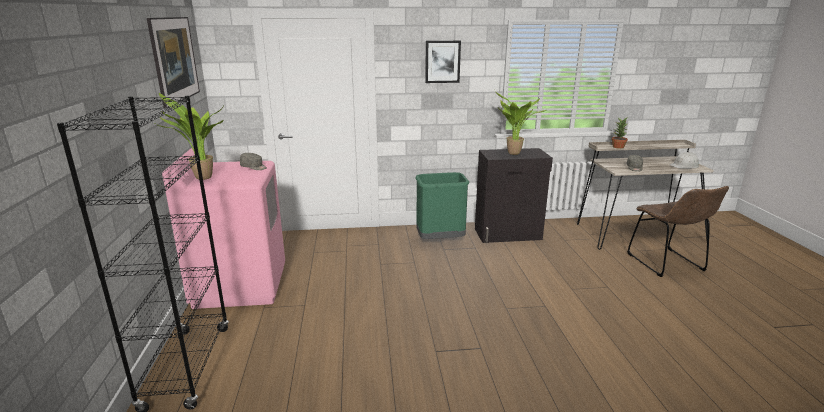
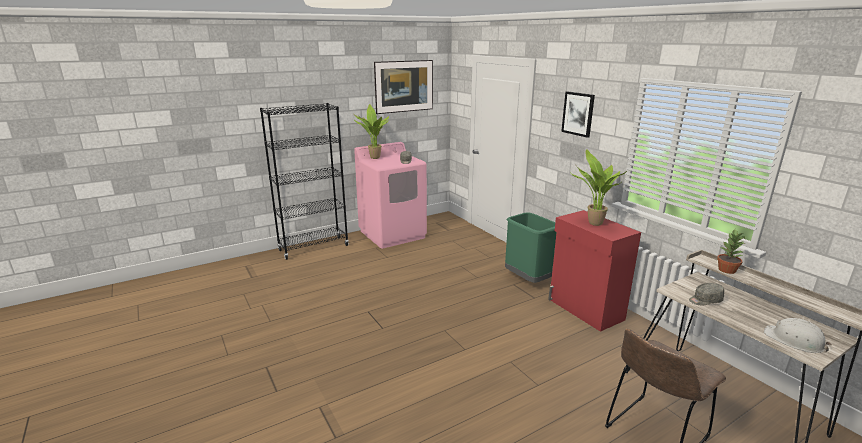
camera: 65 degrees right, 0 degrees up
(508, 234) = (585, 310): black cabinet -> red cabinet

